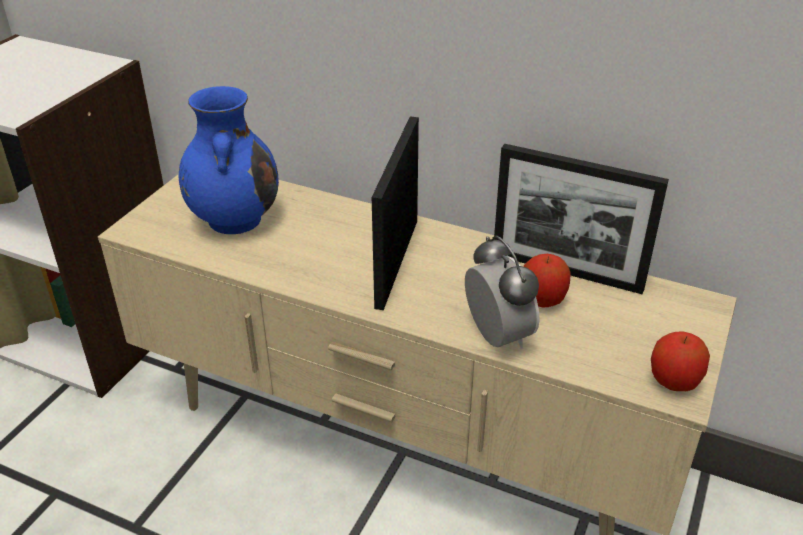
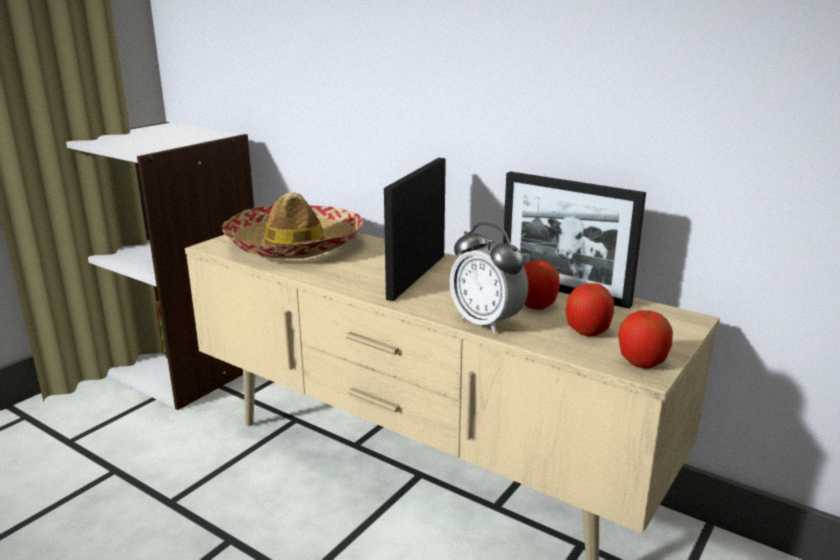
camera: 10 degrees right, 15 degrees down
(234, 219) = (295, 245): blue vase -> hat
(497, 336) = (486, 323): alarm clock -> alarm clock turned 150 degrees clockwise
(608, 338) = (588, 331): none -> apple

